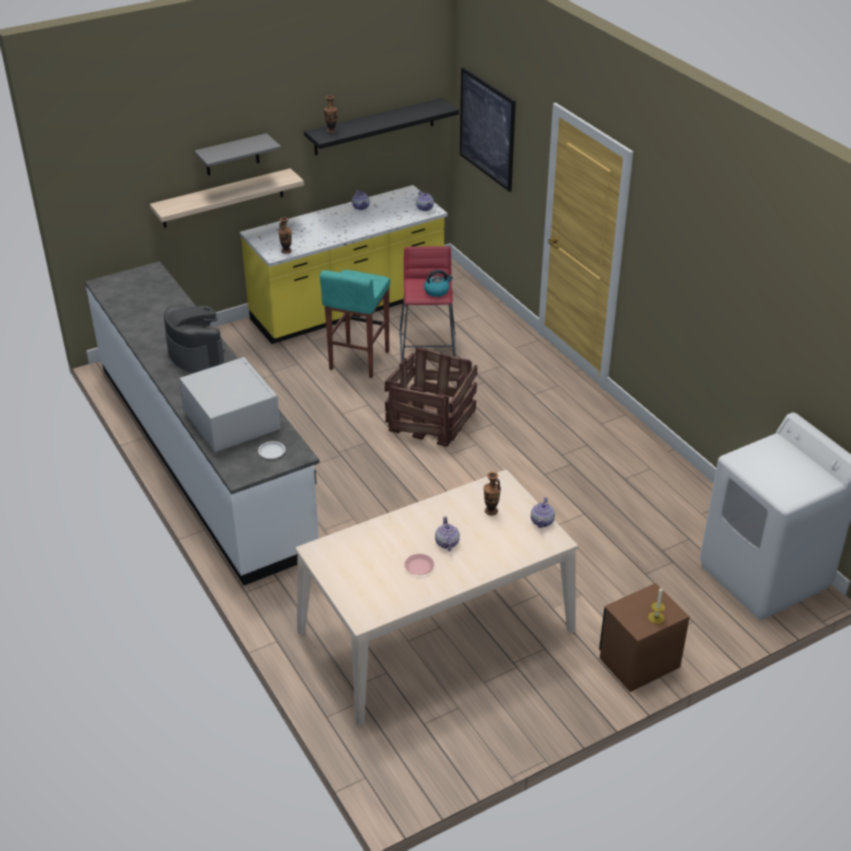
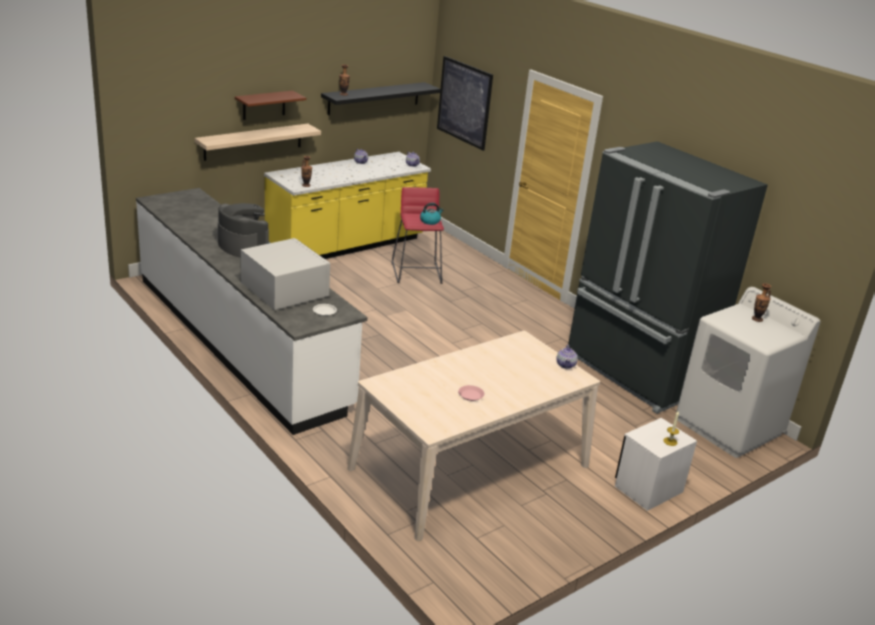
camera: 10 degrees left, 10 degrees down
(232, 155) = (264, 105): grey shelf -> brown shelf
(358, 360) = (361, 280): turquoise stool -> none
(432, 420) = (431, 320): crate -> none
(446, 543) = (489, 379): teapot -> none
(491, 511) = (520, 357): vase -> vase (757, 319)
(639, 662) = (648, 489): brown nightstand -> white nightstand
(666, 497) = (635, 374): none -> black fridge

